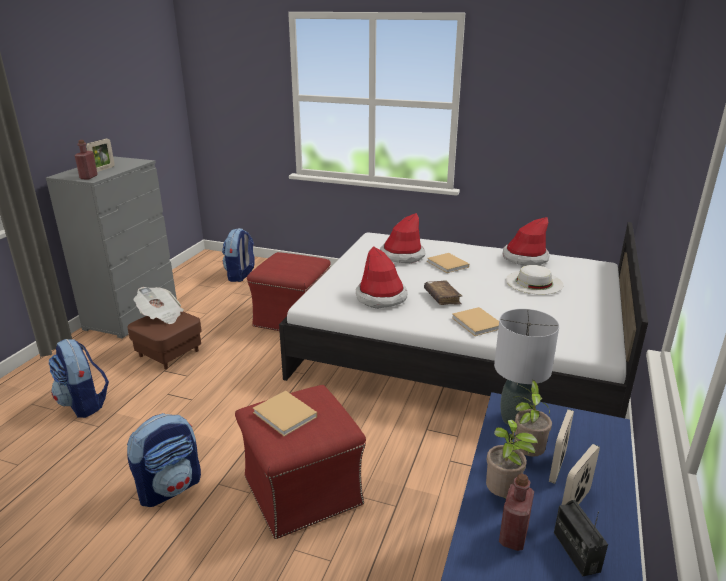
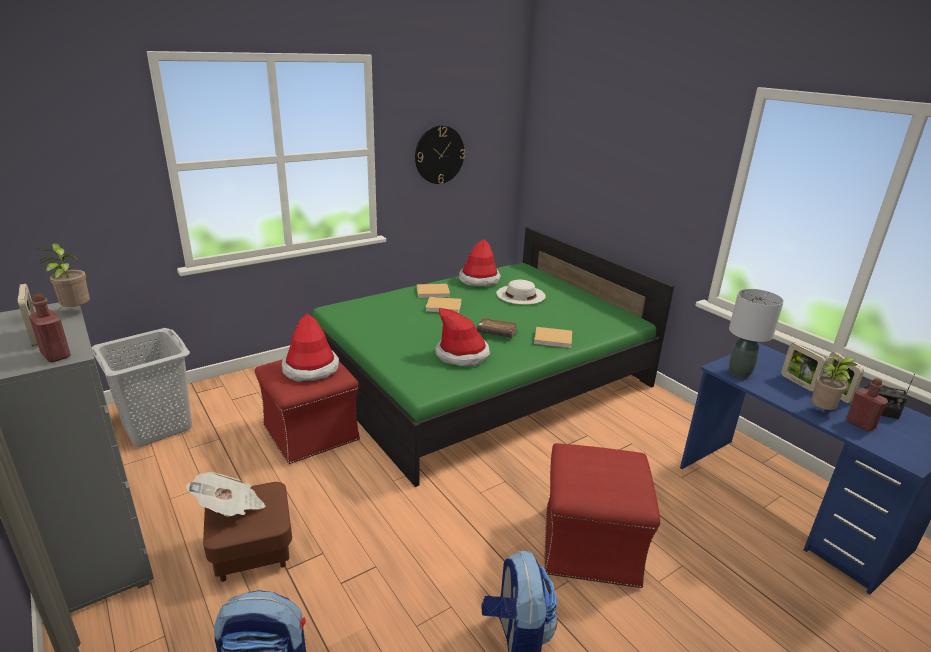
camera: 55 degrees left, 0 degrees up
(241, 275) = (158, 426): backpack -> grey laundry basket
(286, 415) = (597, 478): beige book -> beige book (434, 292)
(402, 255) = (397, 314): hat -> hat (311, 368)
(461, 348) = (481, 377): white bed -> green bed
(525, 455) = (781, 386): potted plant -> potted plant (75, 311)
(534, 119) = (439, 155): none -> wall clock

